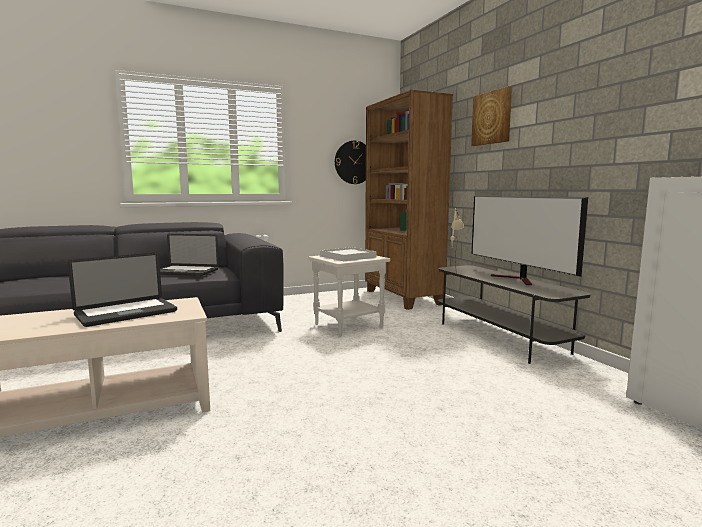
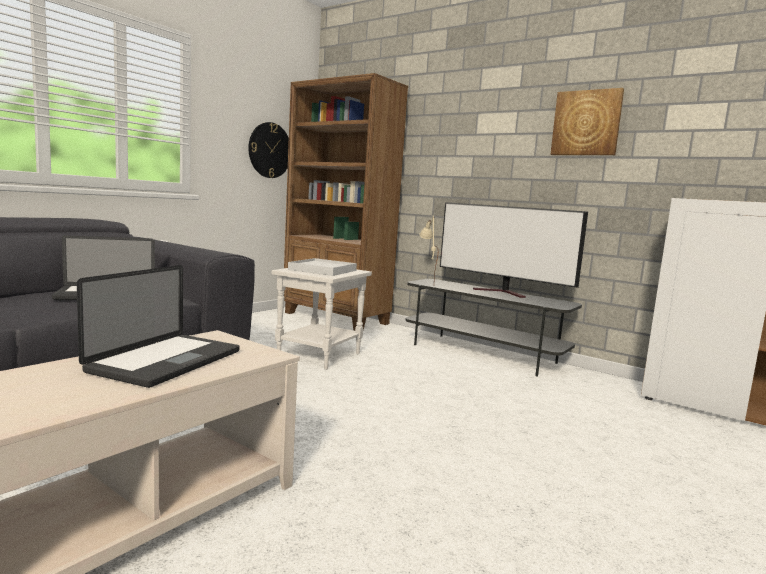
camera: 30 degrees left, 0 degrees up
(492, 118) = (460, 120): picture -> picture (586, 123)

